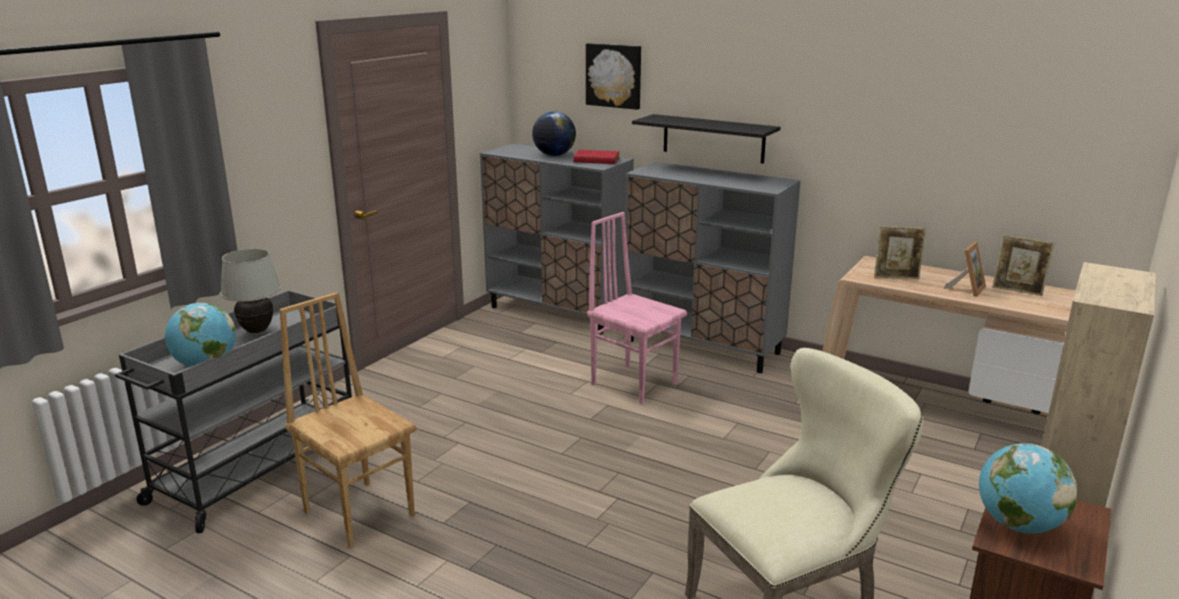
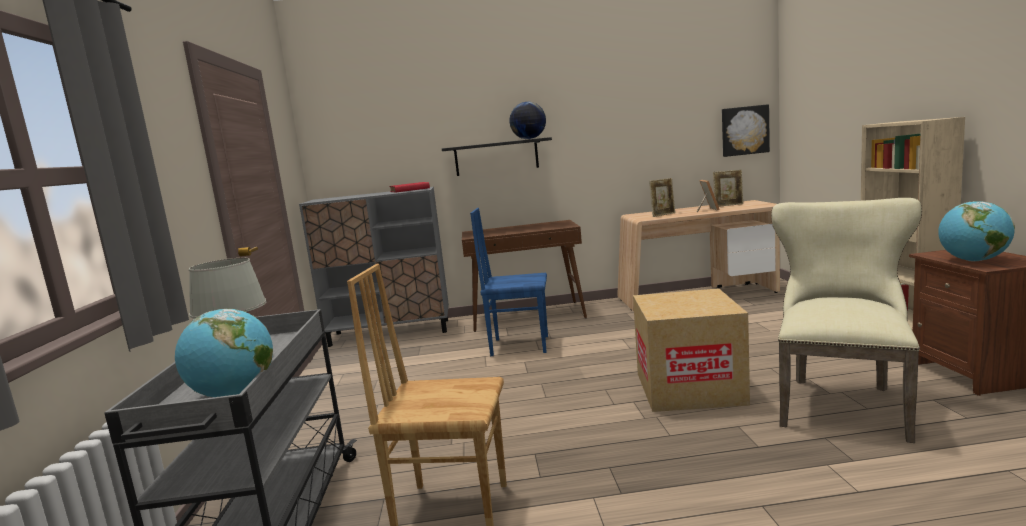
camera: 35 degrees left, 10 degrees down
(554, 155) = (368, 194): globe -> globe (529, 139)
(614, 75) = (403, 124): picture -> picture (744, 130)
(634, 383) = (519, 345): pink chair -> blue chair
(688, 512) = (689, 388): none -> cardboard box
(703, 347) = (528, 316): grey cabinet -> brown console table

